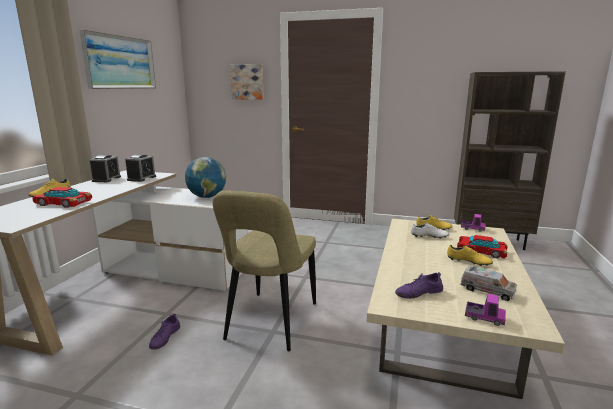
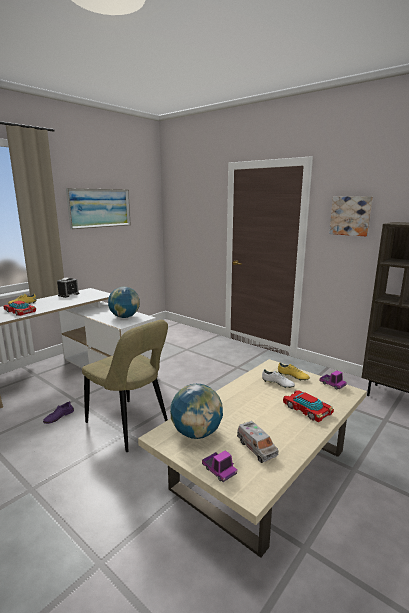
camera: 25 degrees right, 0 degrees up
(141, 178) = (89, 297): alarm clock -> none
(247, 82) = (203, 220): picture -> picture (350, 216)
(270, 323) = (130, 426): beige chair -> beige chair turned 90 degrees counterclockwise
(418, 292) = (197, 433): purple shoe -> globe
(468, 262) = (279, 417): yellow shoe -> none

